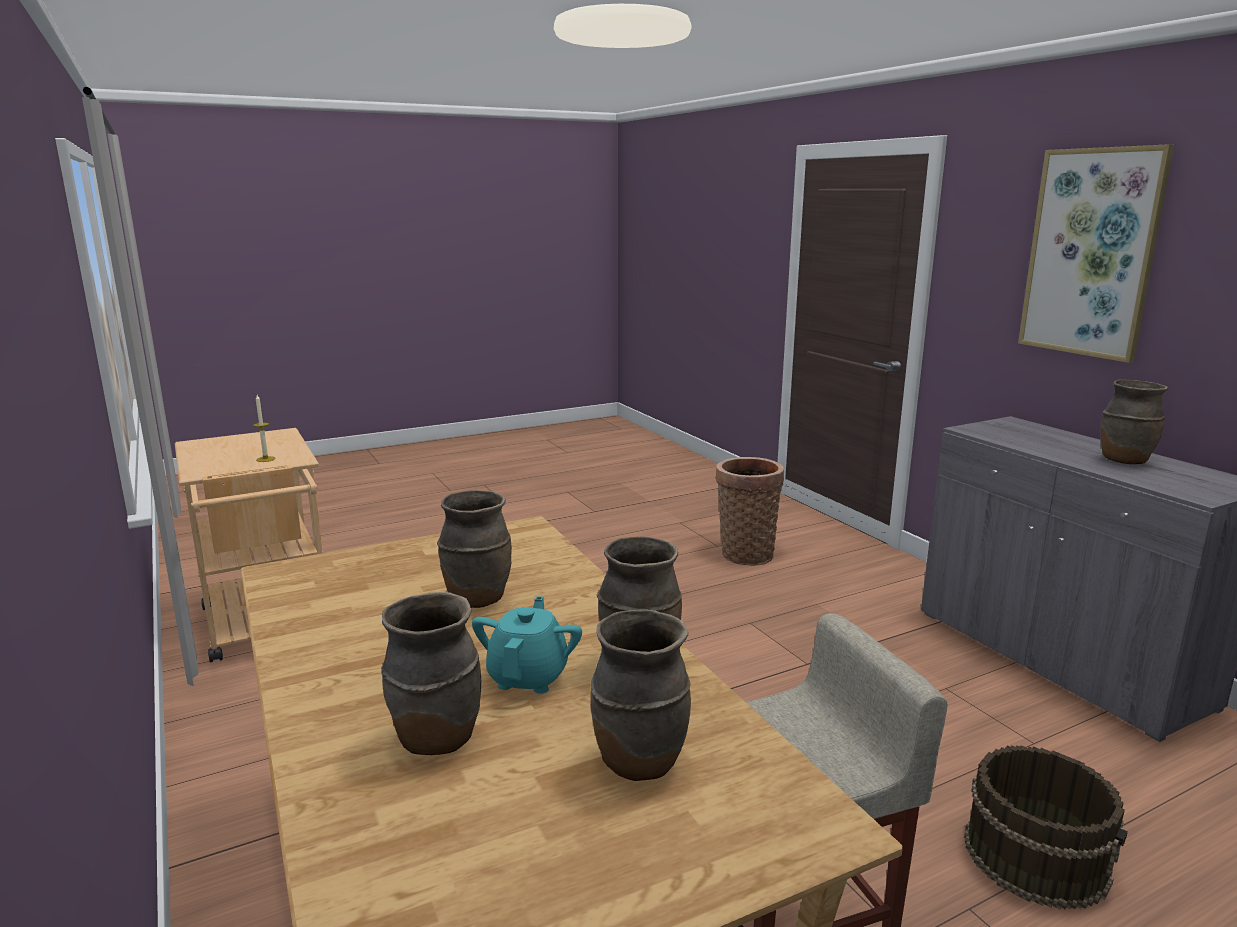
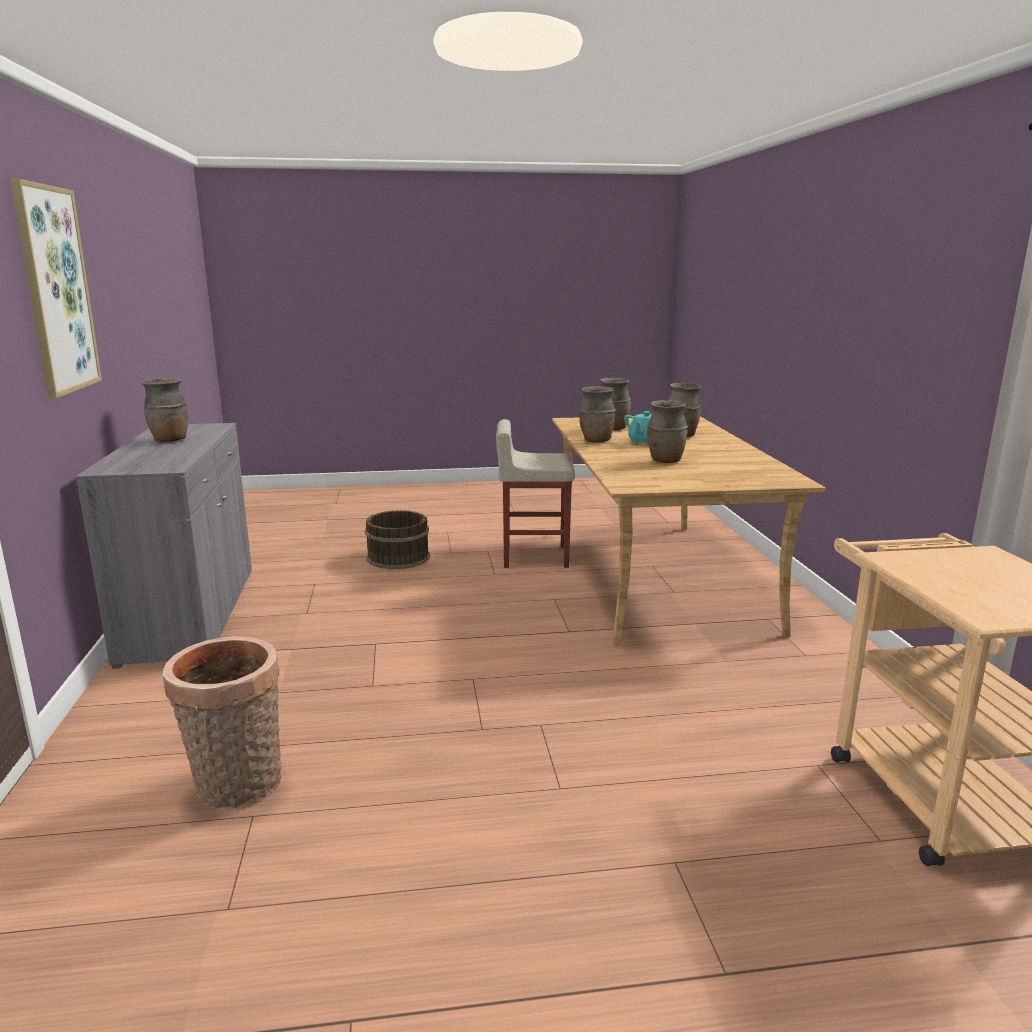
camera: 160 degrees left, 0 degrees up
(265, 459) = (931, 562): candle -> none

